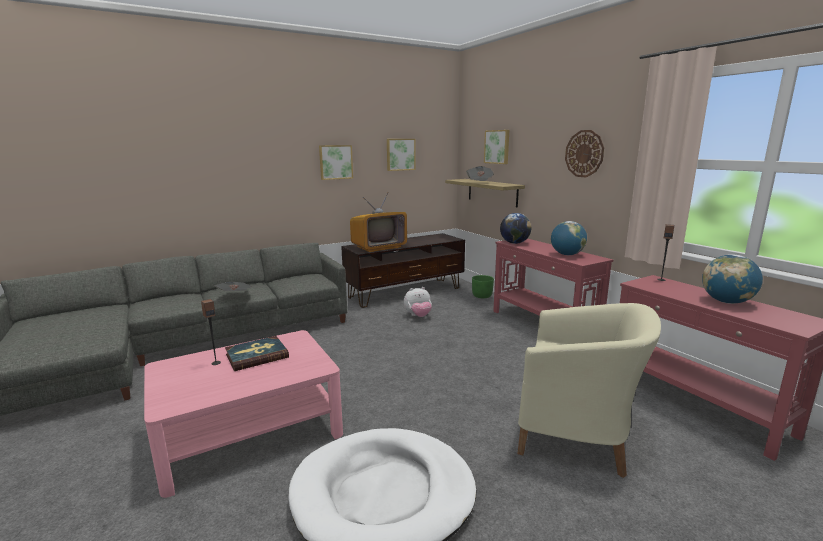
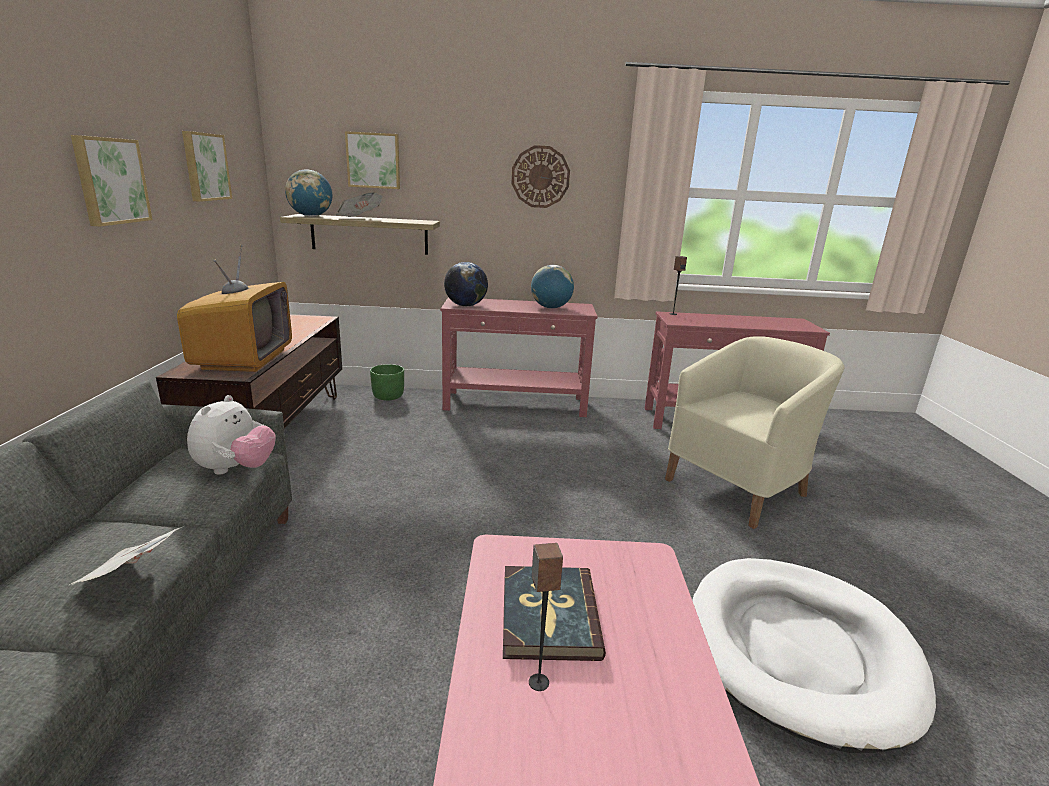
camera: 60 degrees left, 5 degrees up
(418, 316) = (375, 455): plush toy -> plush toy (236, 469)
(726, 302) = (746, 321): globe -> globe (311, 216)

